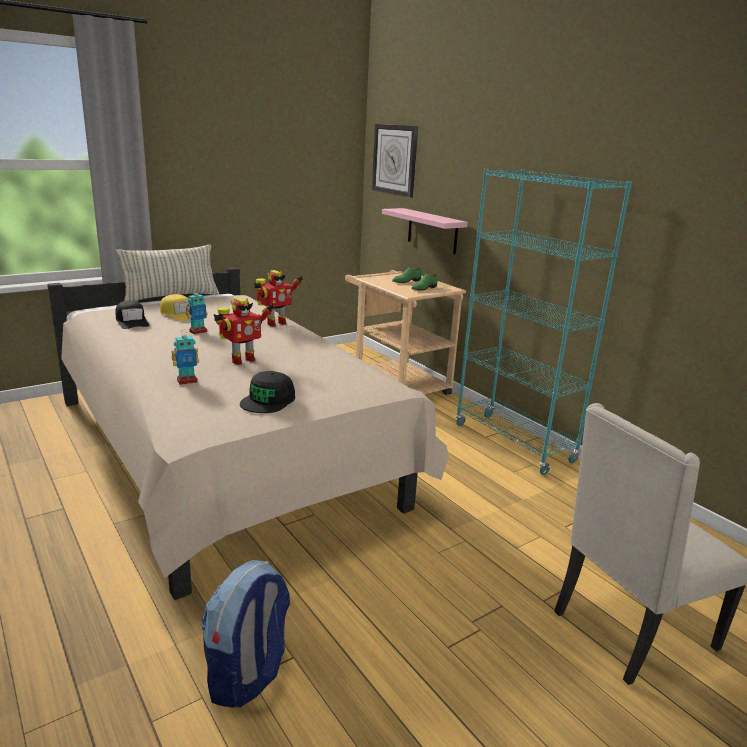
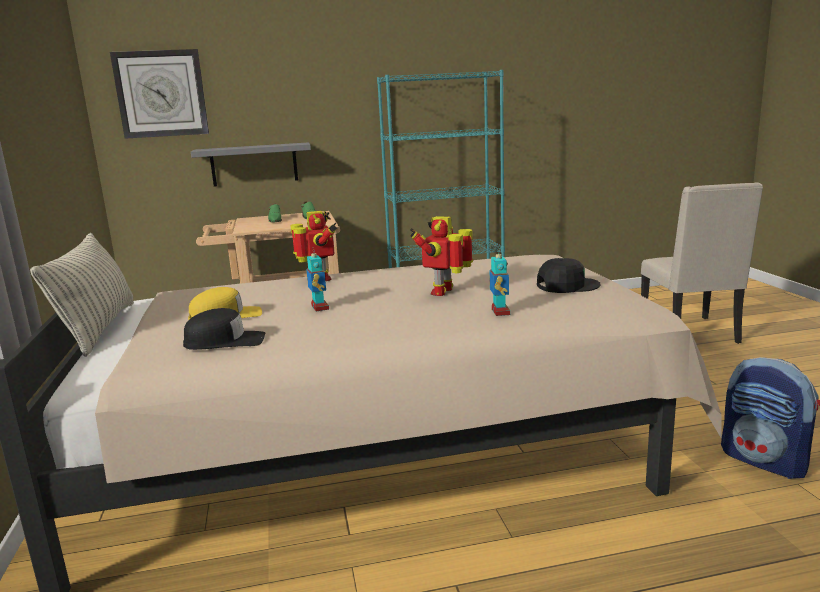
camera: 65 degrees left, 5 degrees down
(241, 360) = (445, 292): toy robot -> toy robot turned 135 degrees counterclockwise
(268, 400) = (567, 285): black cap -> black cap turned 60 degrees counterclockwise
(432, 231) = (254, 164): pink shelf -> grey shelf

